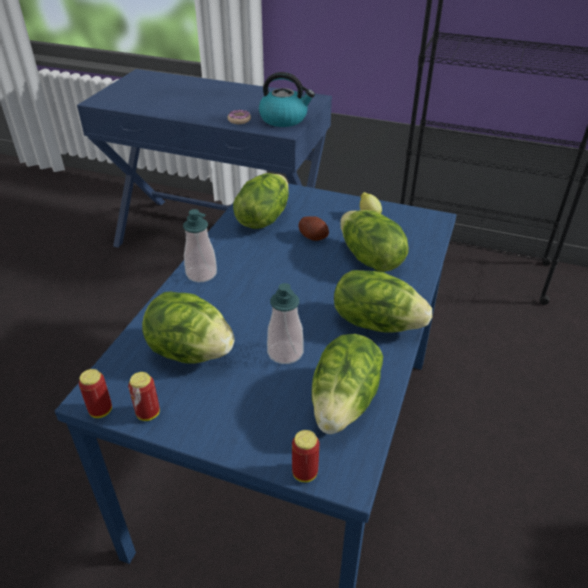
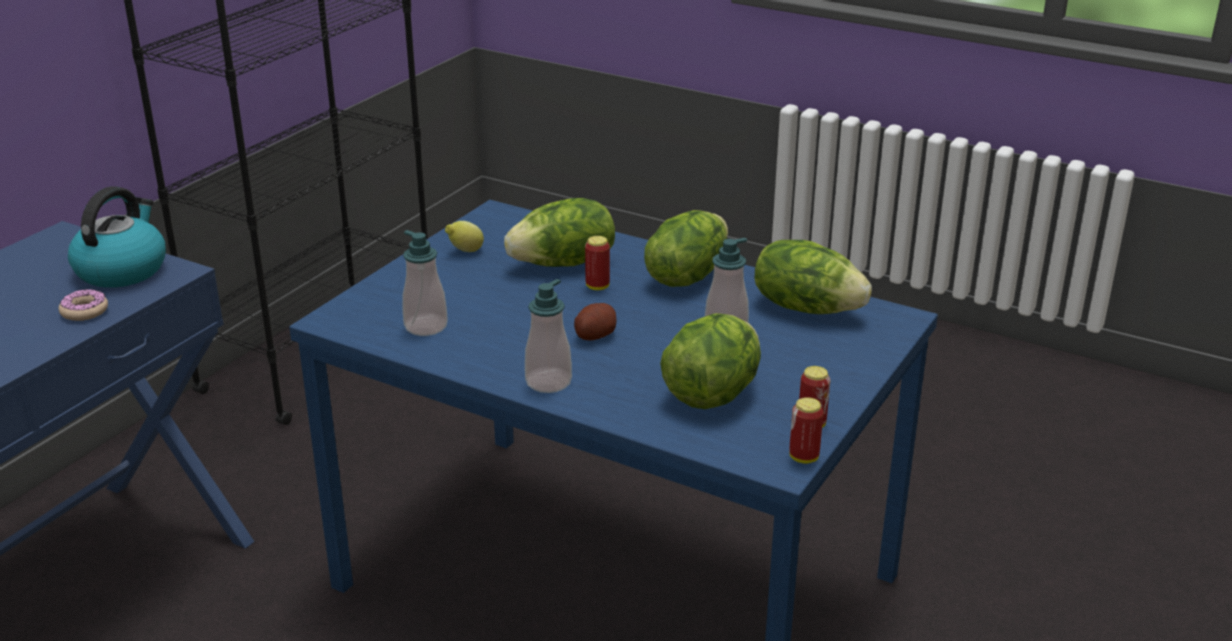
camera: 80 degrees left, 10 degrees down
(263, 218) = (426, 326): lettuce -> soap dispenser
(305, 473) = (895, 337): can -> can (597, 286)
(313, 237) = (496, 294): potato -> potato (595, 335)

